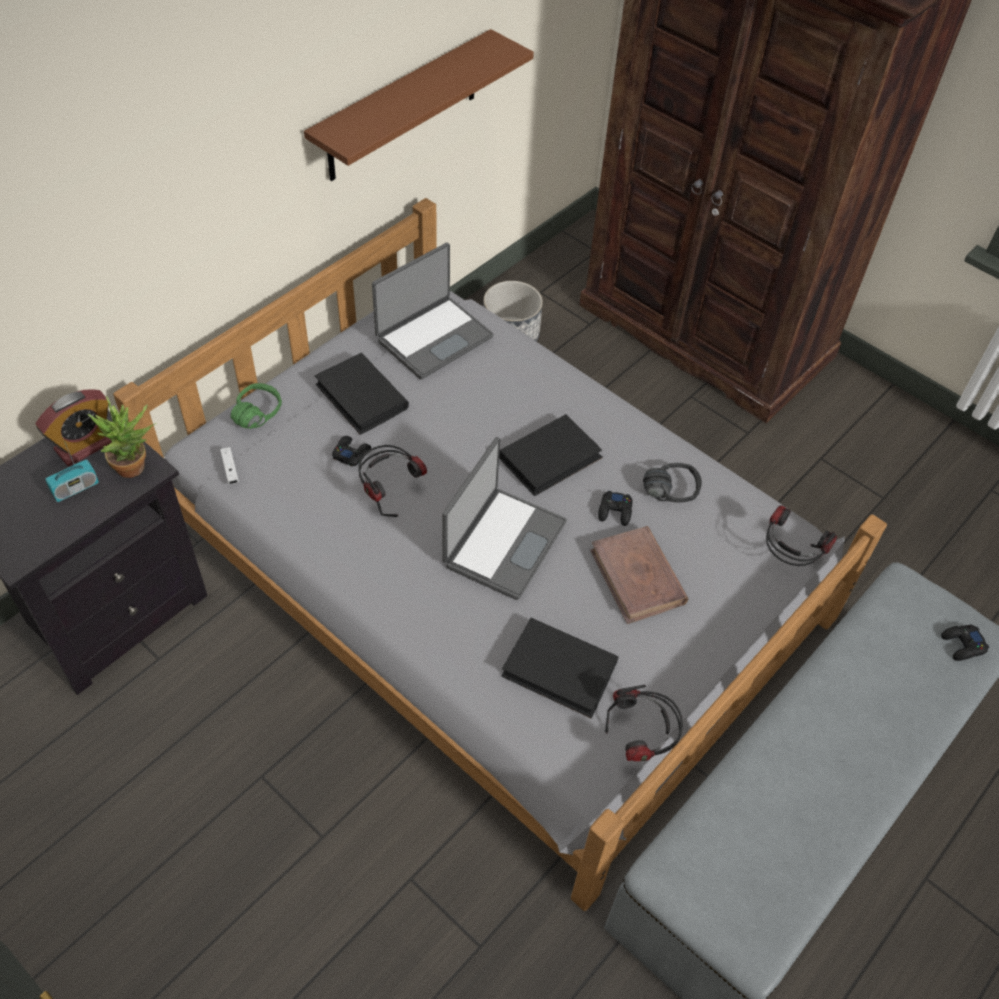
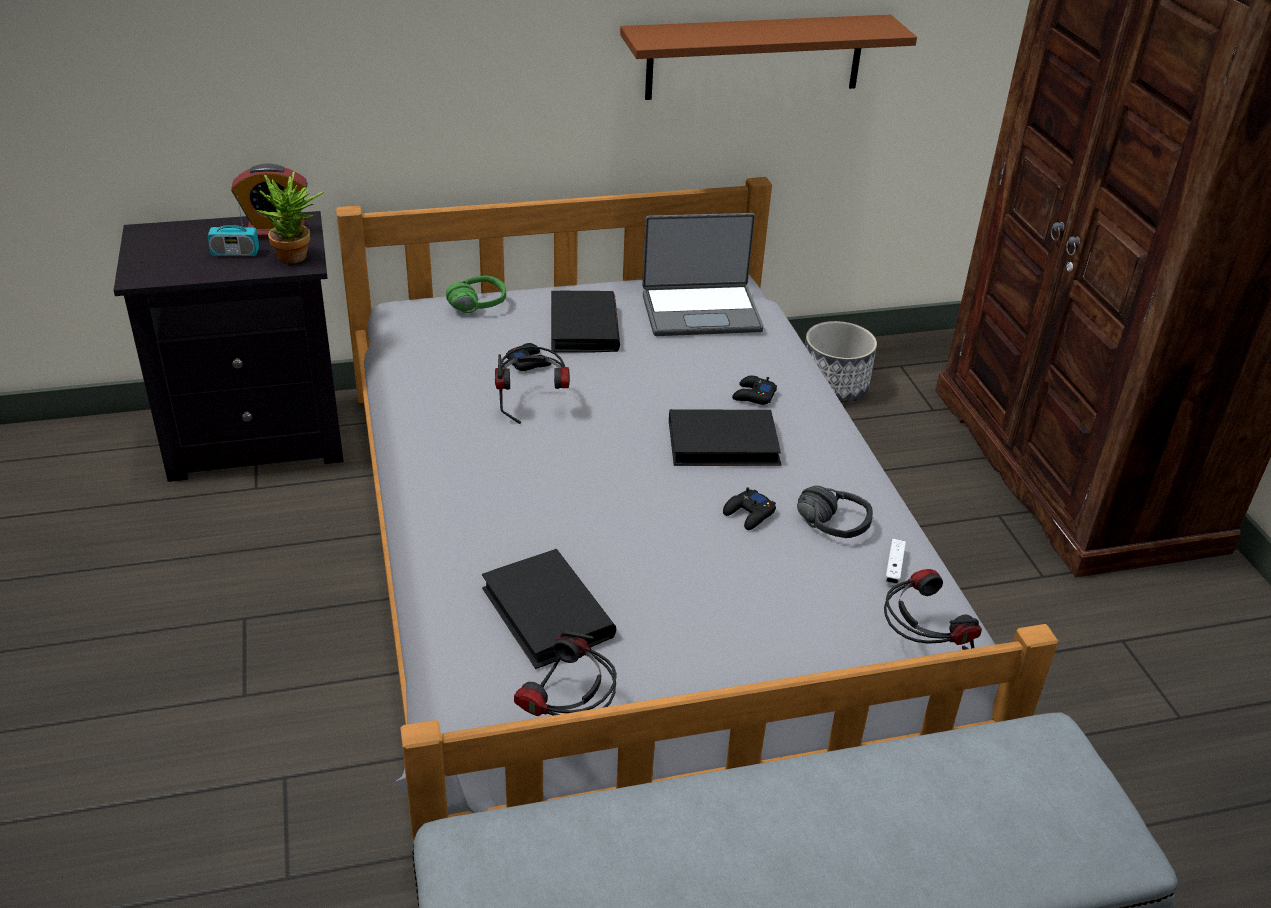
camera: 35 degrees right, 15 degrees down
(230, 469) = (410, 331): white game controller -> white game controller (894, 567)
(503, 543) = (600, 487): laptop -> none
(637, 577) = (715, 578): brown book -> none
(962, 645) = (1078, 837): black game controller -> black game controller (753, 396)

